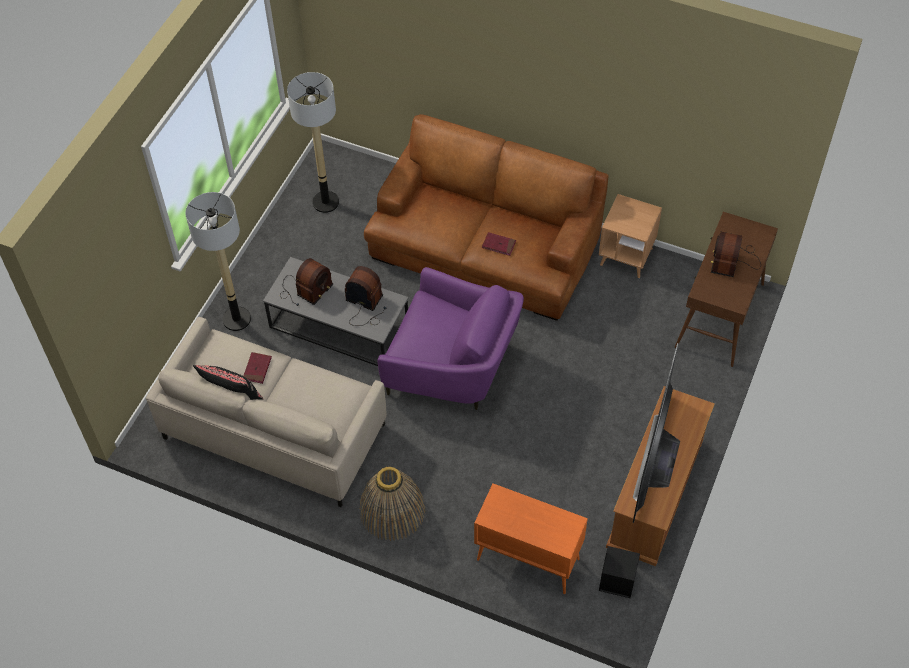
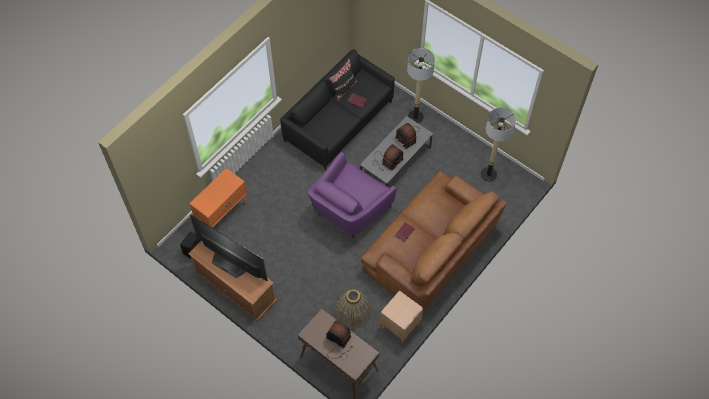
camera: 105 degrees right, 5 degrees up
(274, 430) = (339, 121): beige sofa -> black sofa
(392, 511) = (273, 162): basket -> basket (353, 311)

